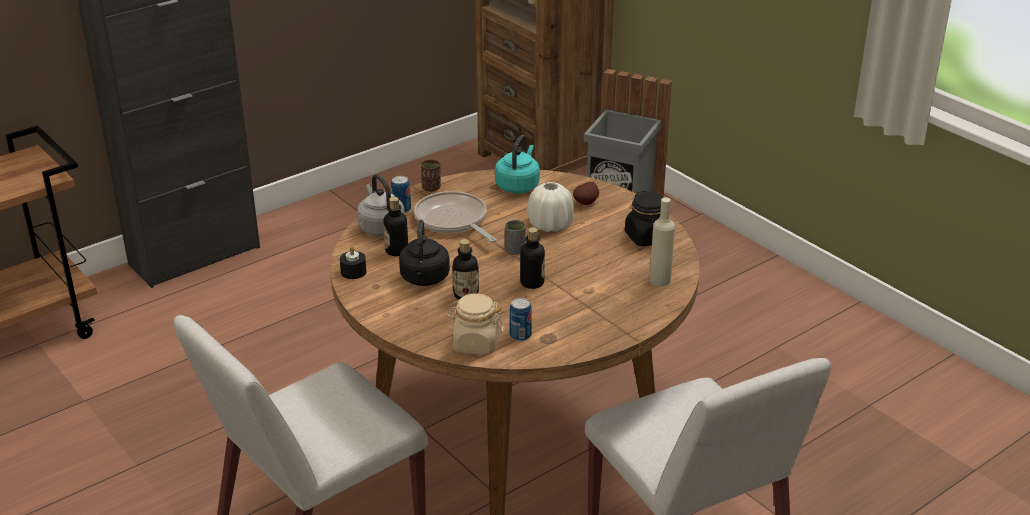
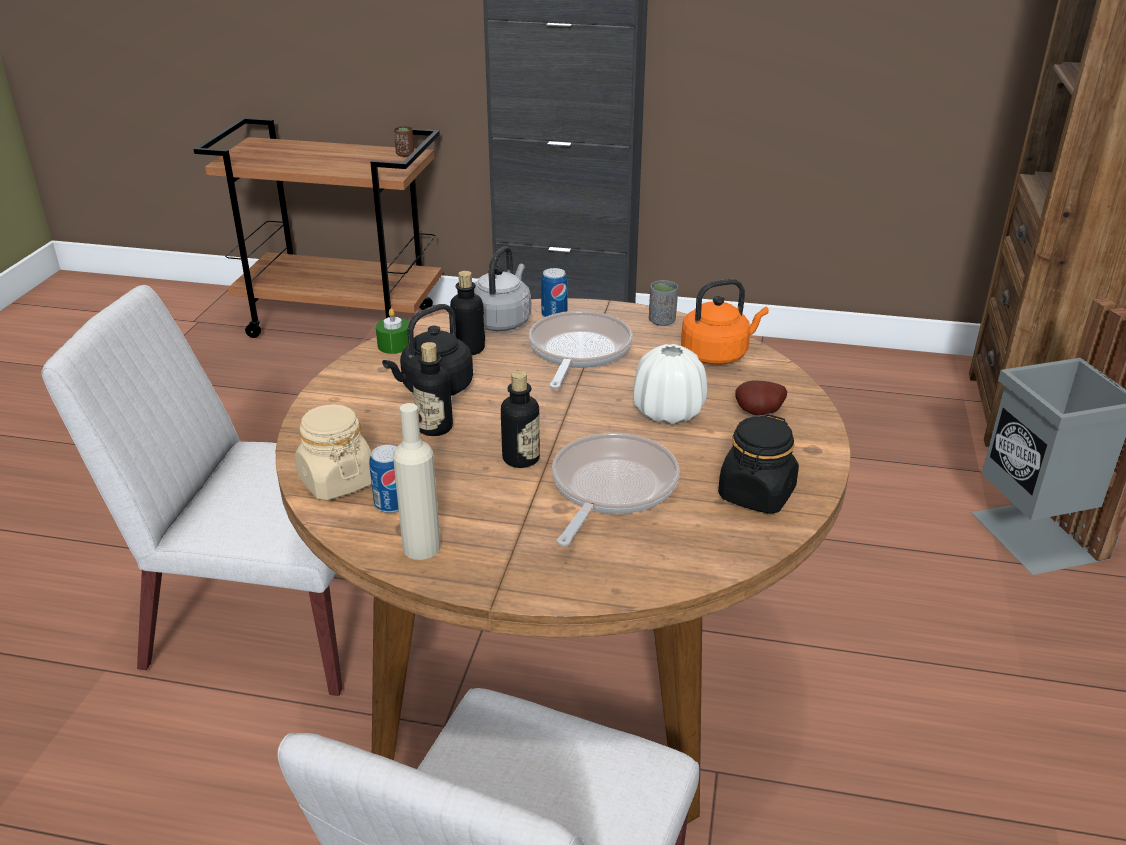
camera: 50 degrees right, 0 degrees up
(353, 272) = (394, 345): black candle -> green candle
(431, 188) = (623, 311): brown cup -> brown cup (405, 154)
(515, 250) = (575, 415): grey cup -> grey cup (662, 321)
(518, 185) = (717, 354): turquoise kettle -> orange kettle
(591, 270) = (610, 488): none -> frying pan
(660, 280) = (668, 555): beige bottle -> beige bottle (421, 547)

